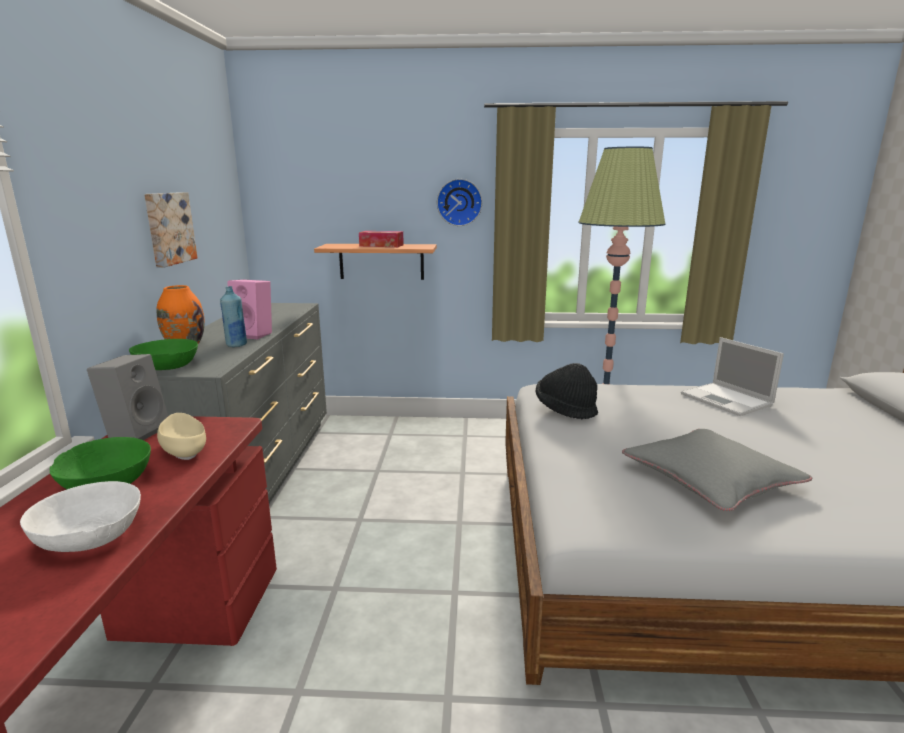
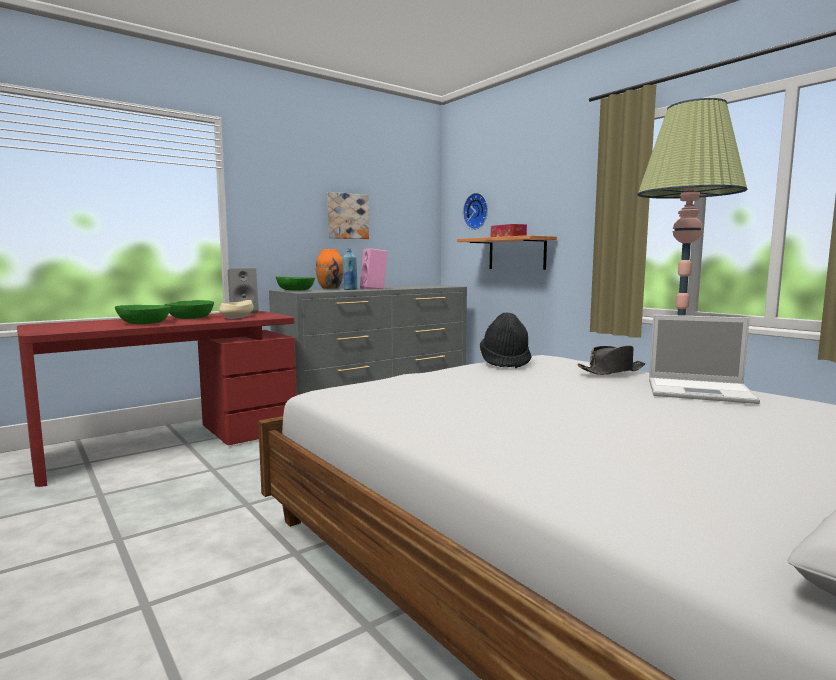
camera: 50 degrees right, 10 degrees down
(90, 535) = (144, 323): white bowl -> green bowl
(459, 202) = (576, 195): wall clock -> wall clock (477, 211)
(649, 395) = (611, 371): none -> black hat
(710, 478) = (476, 405): grey pillow -> none
(727, 400) = (701, 391): laptop -> laptop turned 90 degrees counterclockwise

